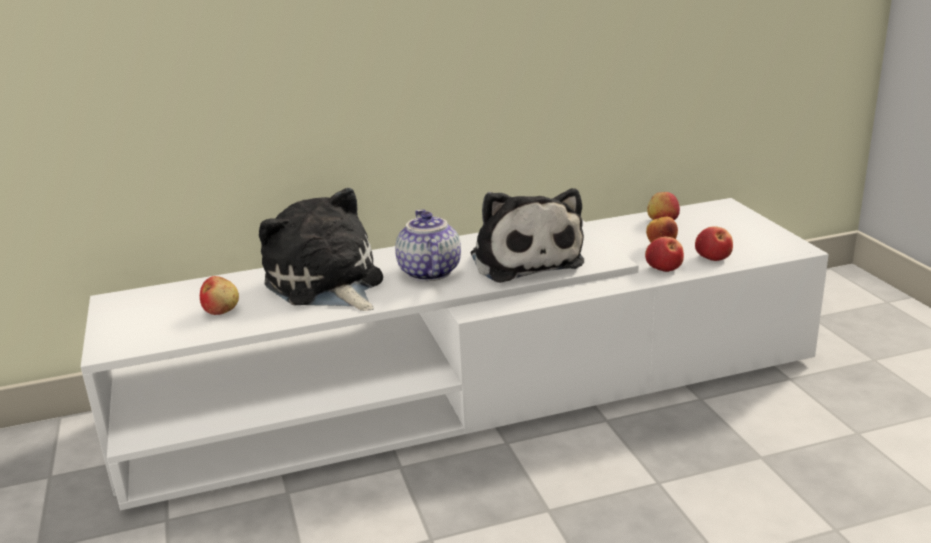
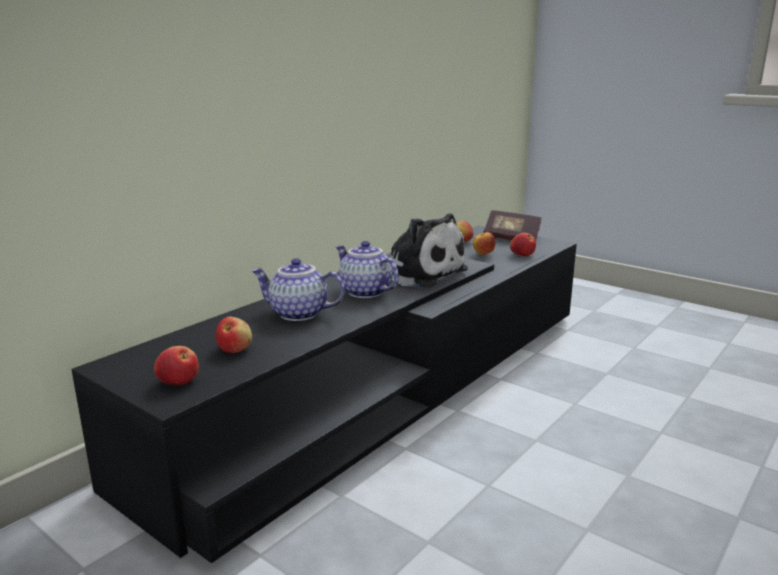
camera: 35 degrees left, 5 degrees down
(326, 284) = (297, 314): plush toy -> teapot
(471, 387) = (388, 384): white tv stand -> black tv stand
(664, 268) = (504, 264): apple -> apple (178, 381)
(741, 228) = (511, 238): none -> book

